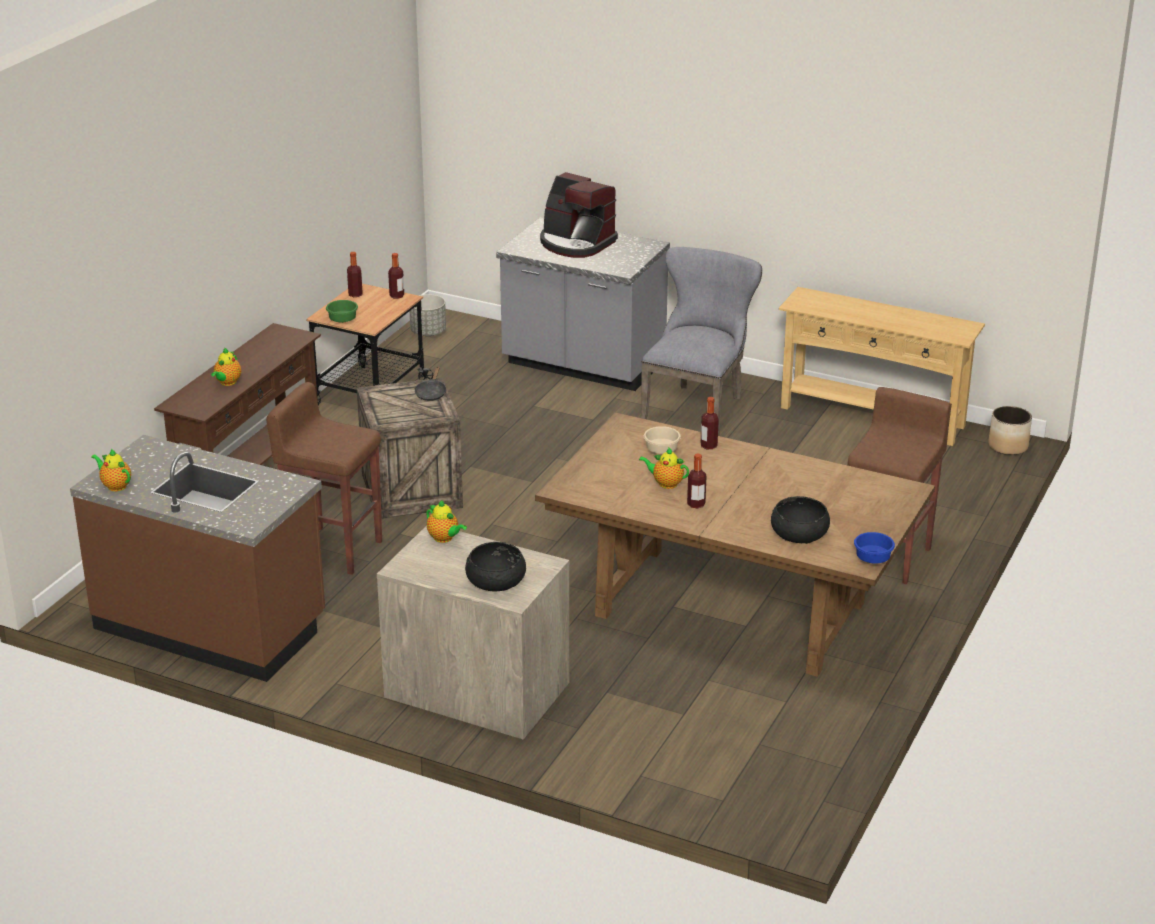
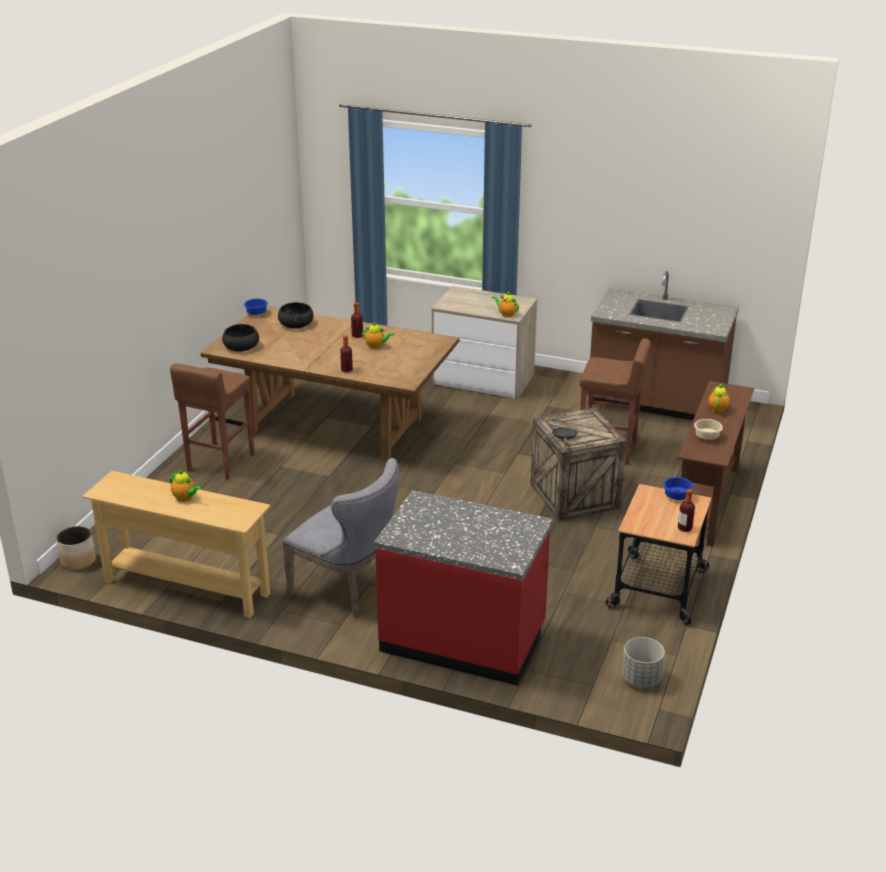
camera: 175 degrees right, 0 degrees up
(115, 486) = (713, 308): teapot -> teapot (185, 498)
(343, 320) = (676, 497): green bowl -> blue bowl
(397, 296) = (643, 529): bottle -> none
(496, 580) = (470, 297): black bowl -> black bowl (241, 346)
(576, 243) = (472, 534): coffee machine -> none
(583, 365) = (463, 639): grey counter -> red counter
(662, 451) = (378, 365): beige bowl -> beige bowl (706, 437)
(697, 407) = (348, 590): grey chair -> grey chair turned 75 degrees counterclockwise

